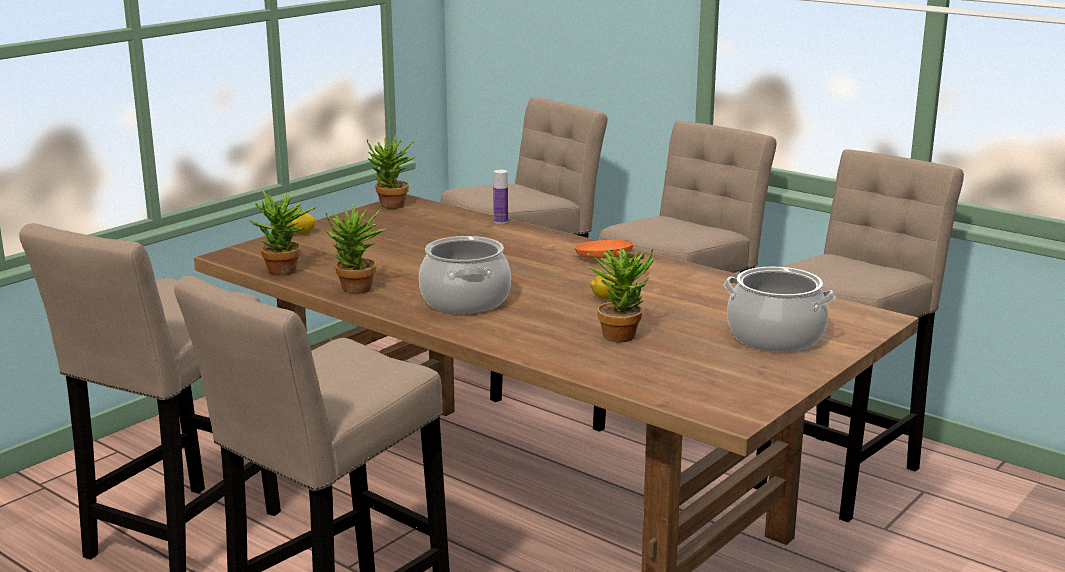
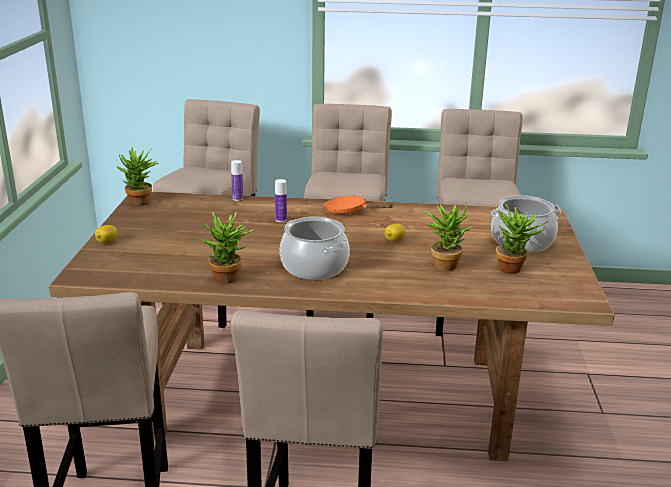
camera: 35 degrees left, 5 degrees up
(286, 272) = (149, 279): potted plant -> potted plant (514, 269)
(511, 251) = (281, 220): none -> bottle

